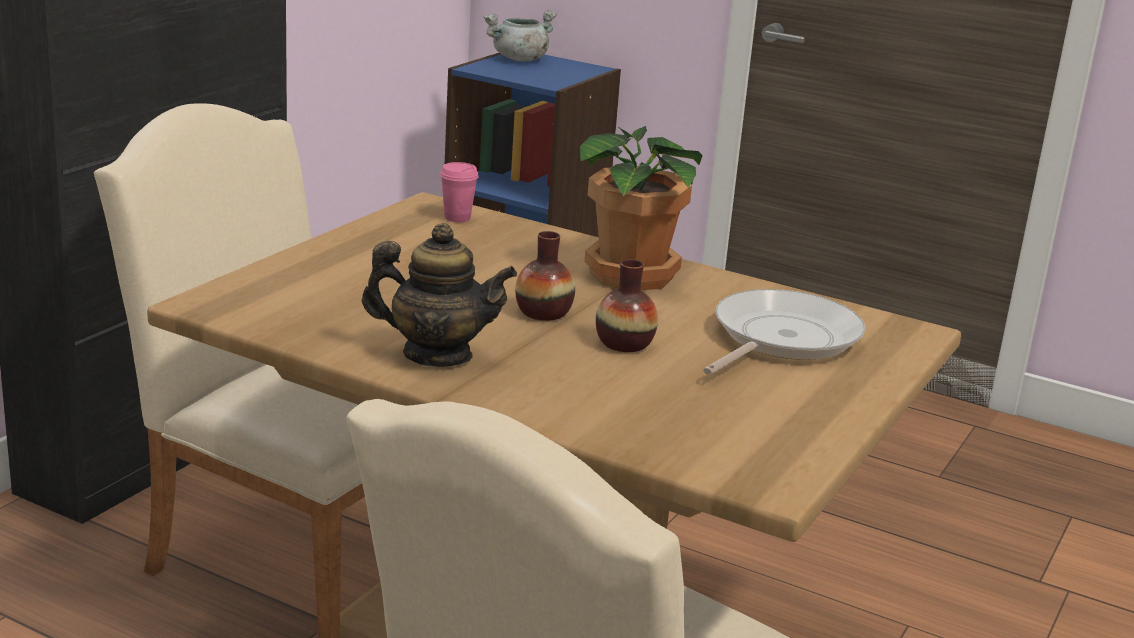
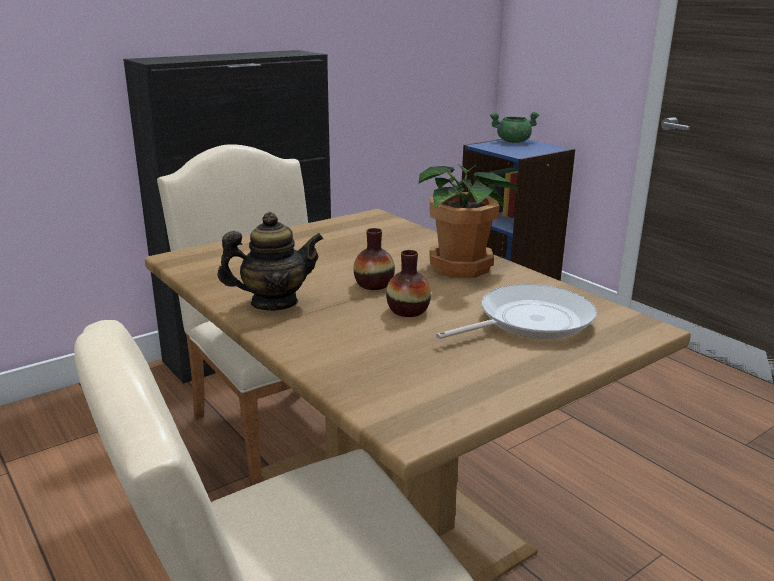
camera: 25 degrees right, 0 degrees up
(437, 355) = (274, 303): teapot -> teapot turned 45 degrees counterclockwise
(457, 218) = (382, 224): pink cup -> none
(519, 59) = (513, 142): grey cooking pot -> green cooking pot

